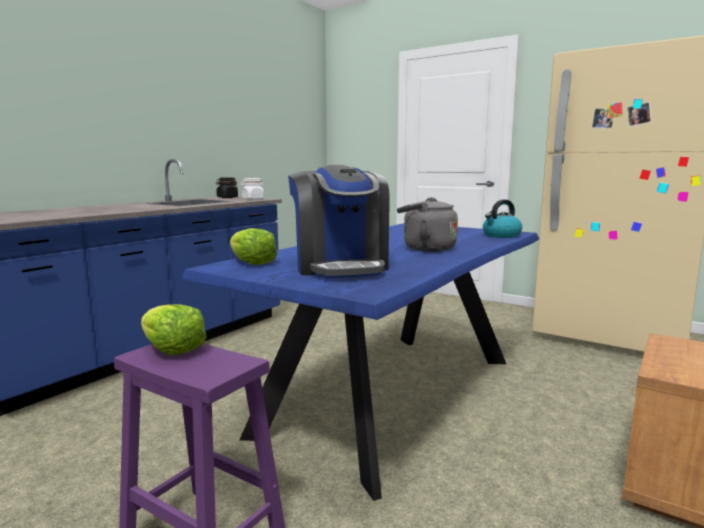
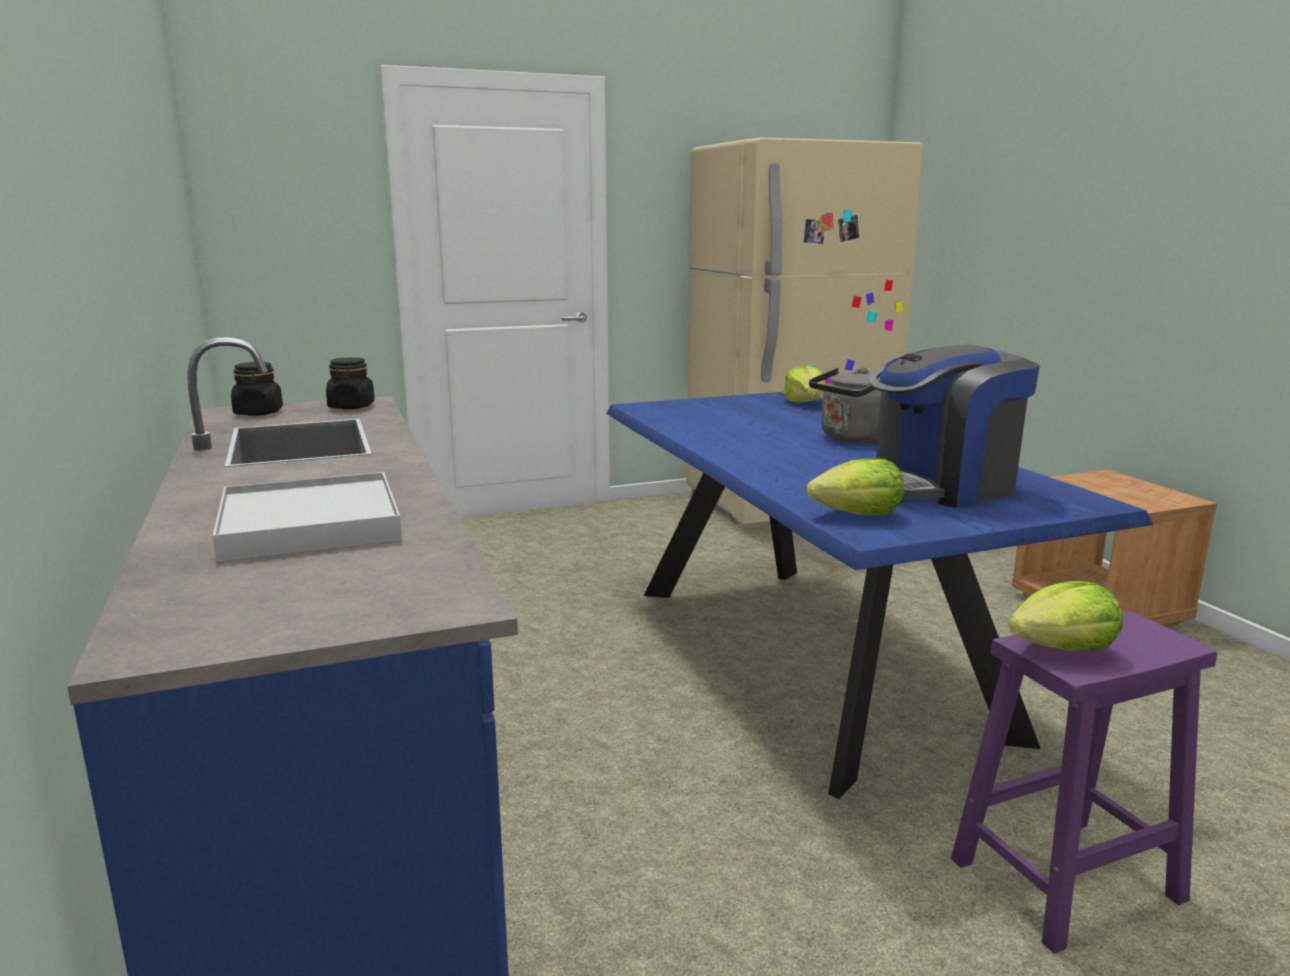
camera: 55 degrees left, 5 degrees up
(76, 211) = (309, 524): none -> white tray
(253, 199) = (351, 407): white jar -> black jar
(340, 267) = (939, 487): coffee machine -> coffee machine turned 135 degrees clockwise
(501, 236) = (805, 402): kettle -> lettuce

